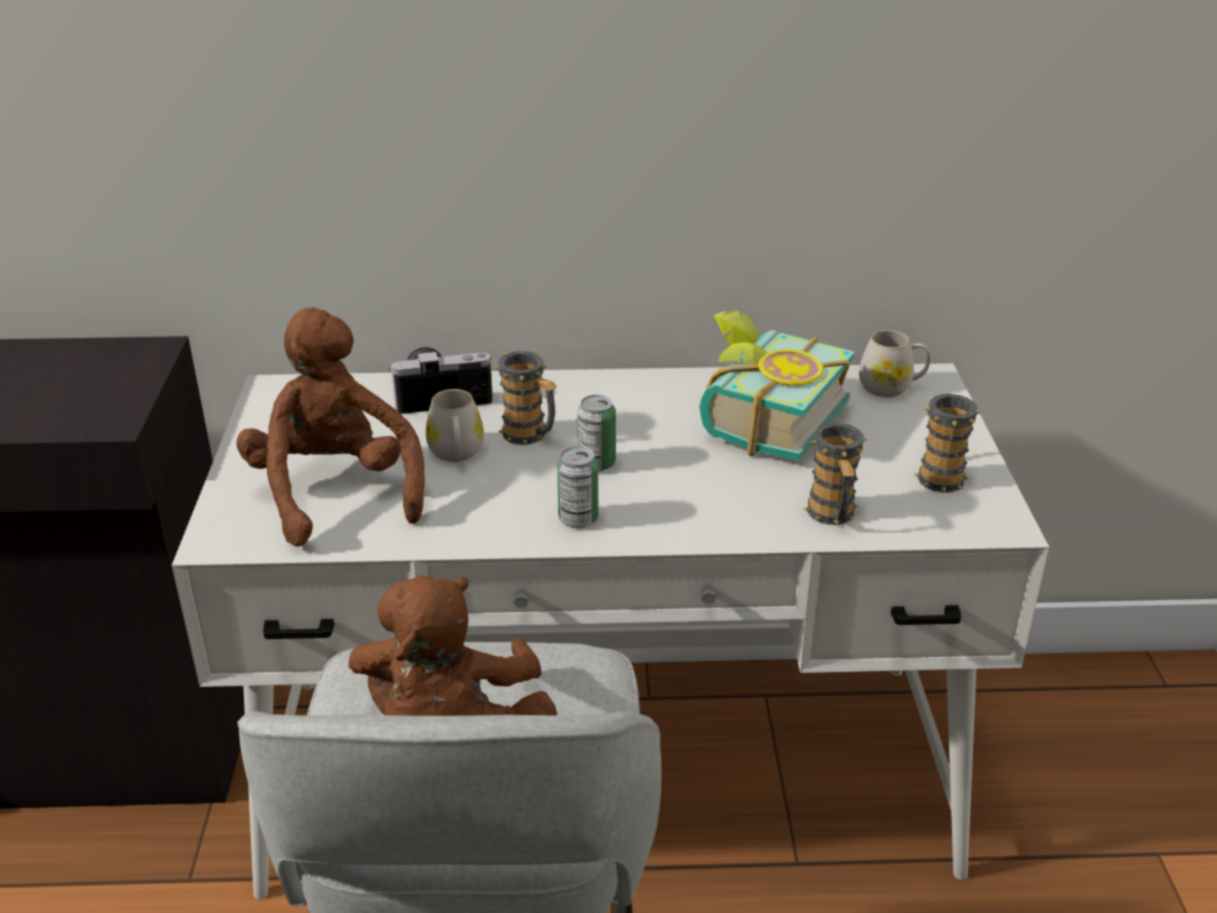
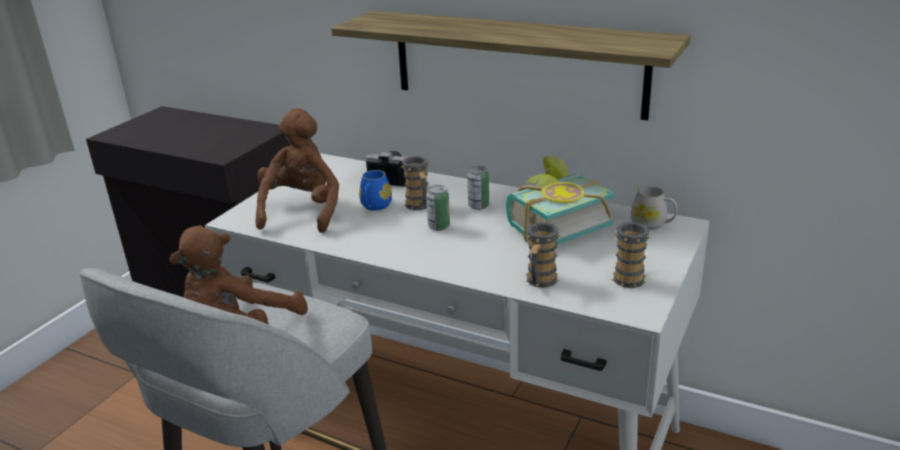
camera: 30 degrees right, 5 degrees down
(456, 454) = (374, 207): white mug -> blue mug
(578, 519) = (401, 250): can -> can (478, 206)
(642, 167) = (517, 63): none -> shelf

